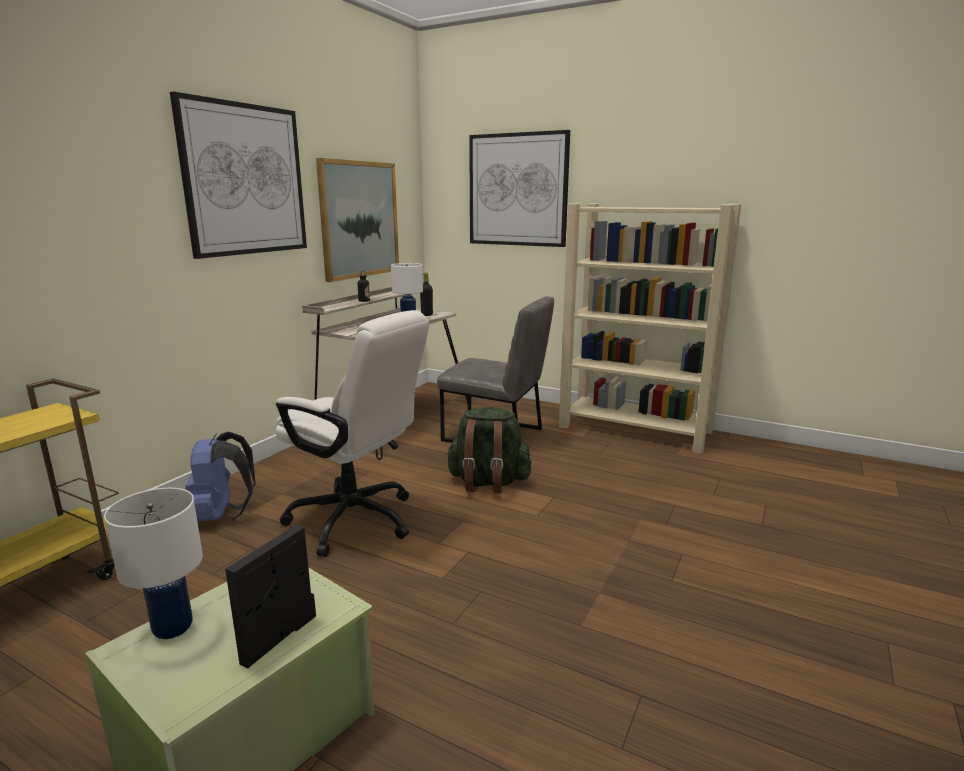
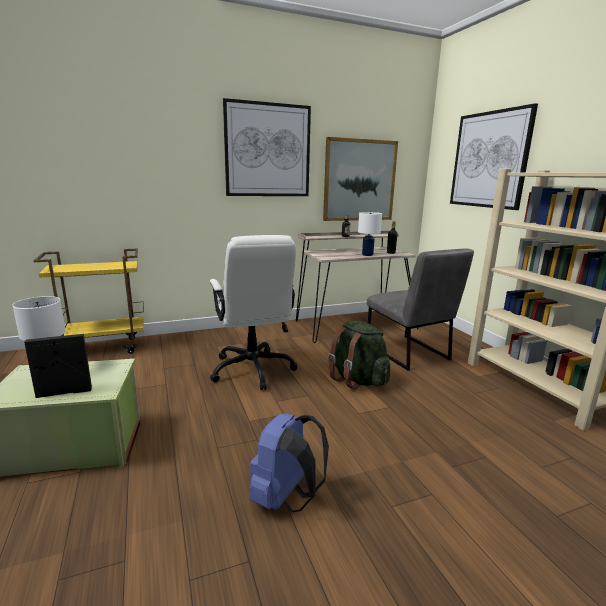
camera: 40 degrees right, 0 degrees up
(222, 516) = (204, 344): blue backpack -> blue backpack (286, 499)

